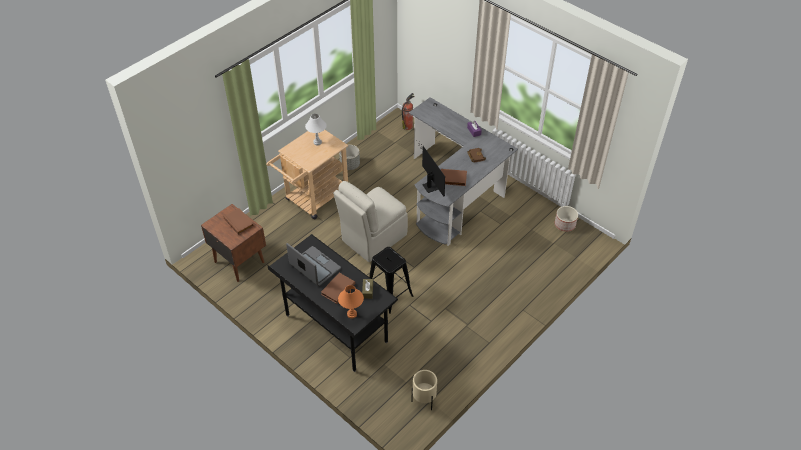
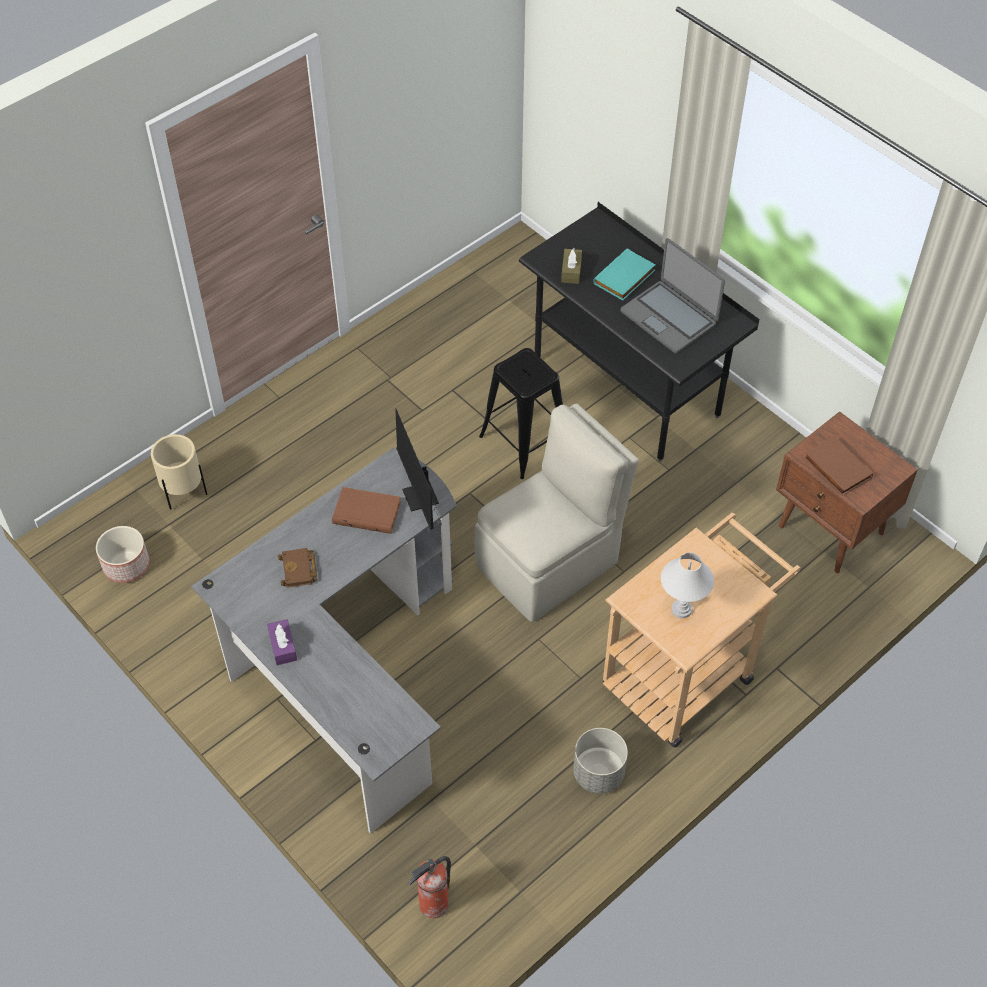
camera: 175 degrees left, 5 degrees up
(337, 289) = (625, 278): brown book -> turquoise book
(352, 314) = (600, 237): orange table lamp -> none
(423, 400) = (483, 273): beige planter -> beige planter (184, 494)

